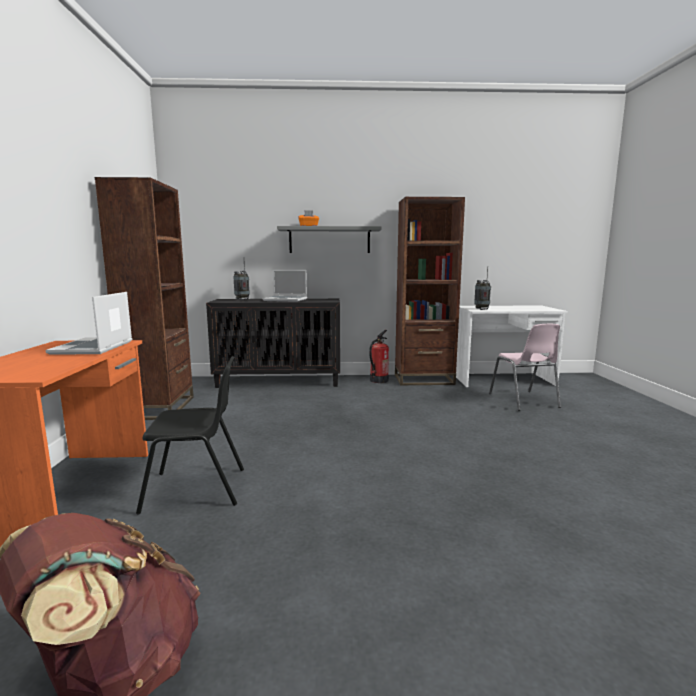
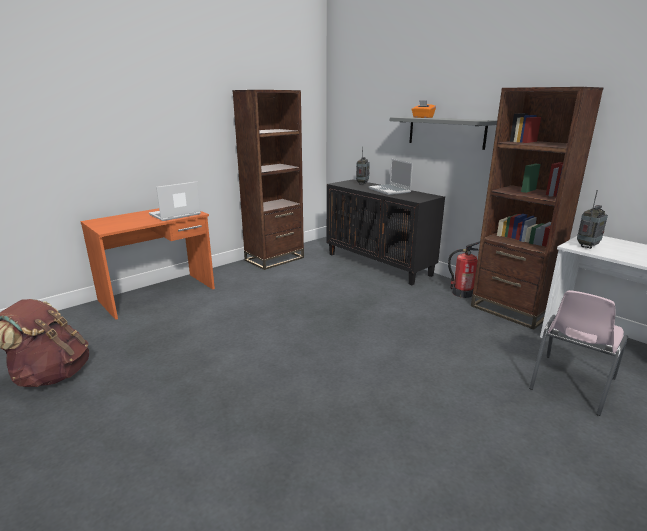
camera: 50 degrees right, 10 degrees up
(197, 489) = (193, 320): black chair -> none

